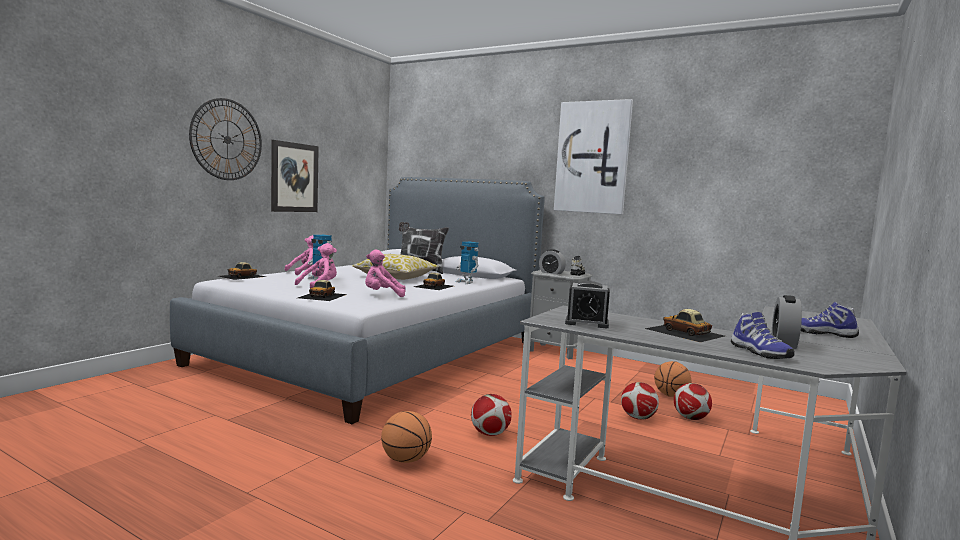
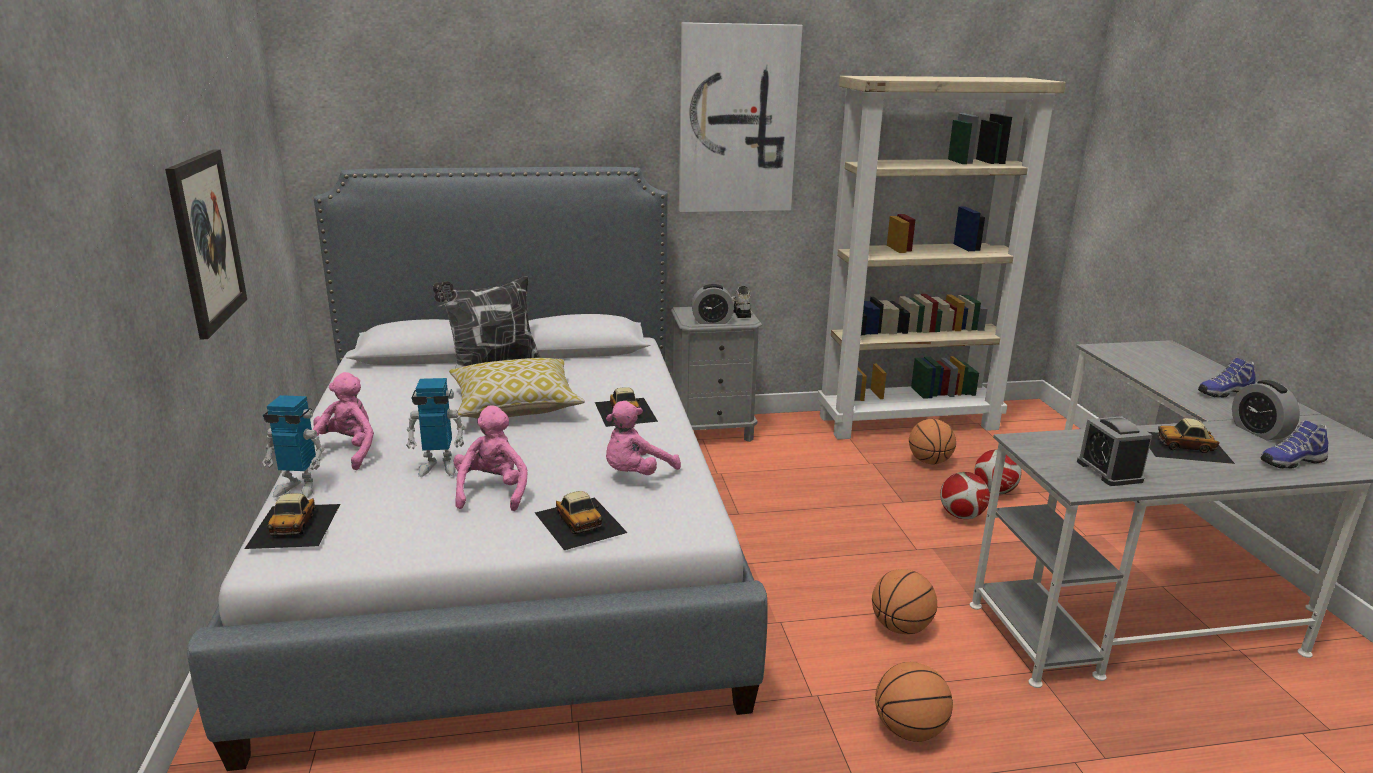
camera: 40 degrees left, 15 degrees up
(227, 139) = (116, 207): wall clock -> none
(466, 282) = (629, 379): toy robot -> toy robot (298, 488)
(490, 434) = (900, 627): football -> basketball
(586, 323) = (1109, 471): alarm clock -> alarm clock turned 105 degrees clockwise
(697, 380) = (908, 422): none -> beige bookcase
(758, 352) = (1290, 461): shoe -> shoe turned 135 degrees clockwise

